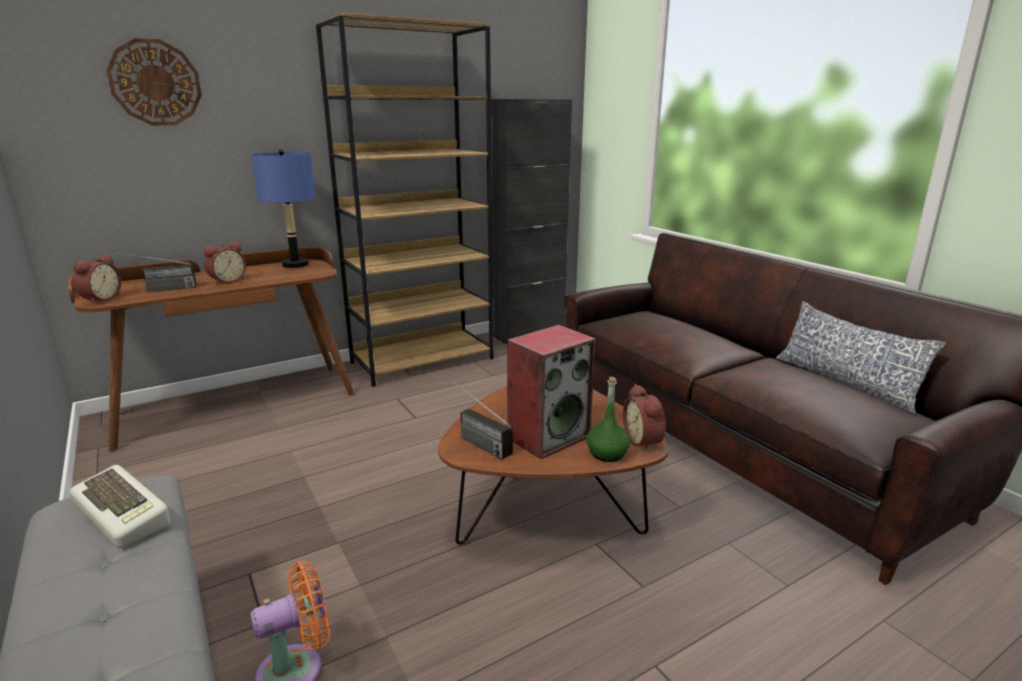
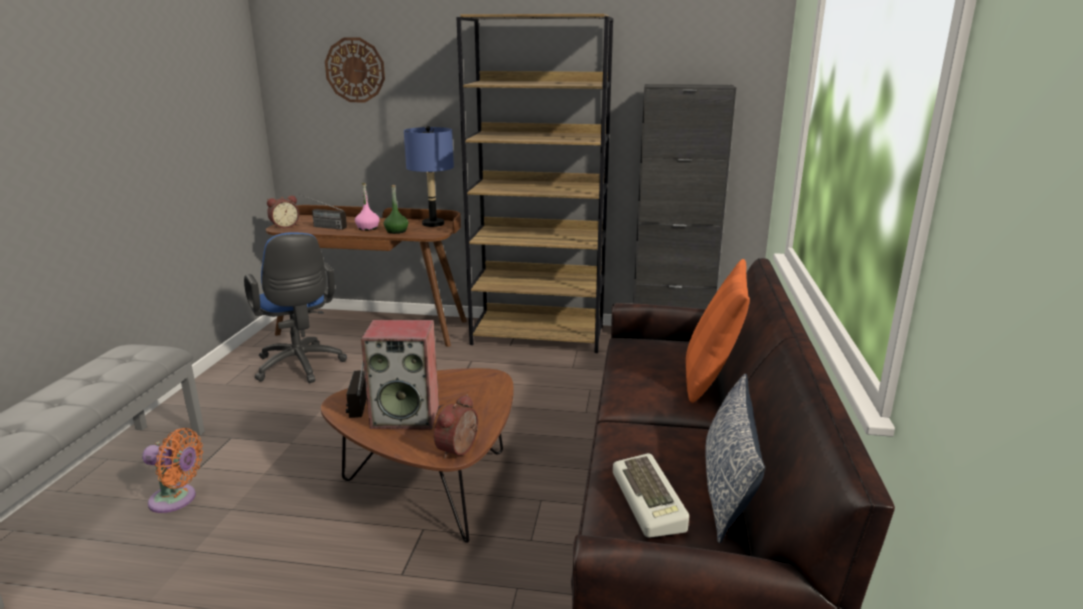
camera: 40 degrees right, 0 degrees up
(125, 512) = (134, 360): keyboard -> keyboard (651, 502)
(211, 470) = (300, 367): none -> blue office chair
(227, 281) = (368, 228): alarm clock -> pink bottle
(607, 453) = (416, 446): green bottle -> green bottle (396, 231)
(705, 327) = (711, 377): none -> orange pillow

